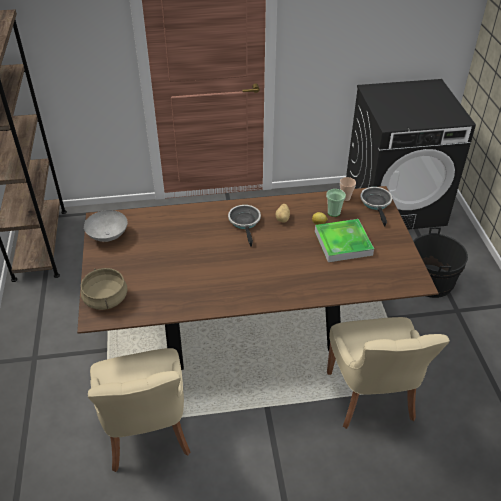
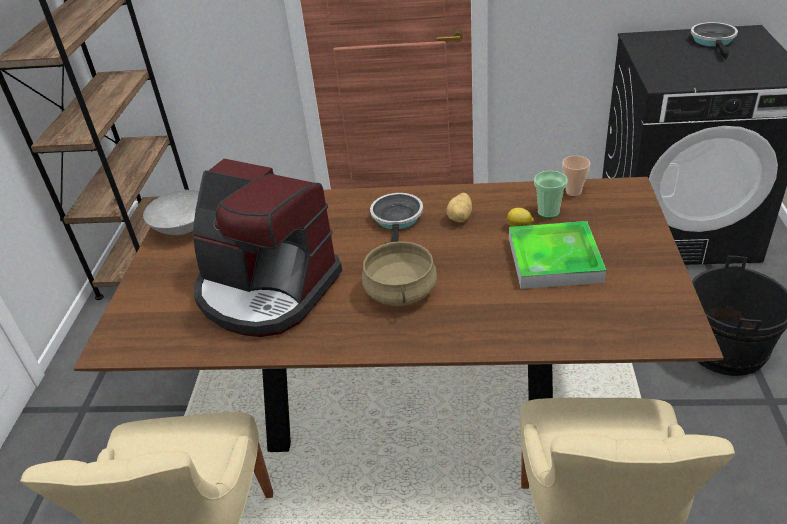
camera: 15 degrees right, 5 degrees down
(105, 299) = (139, 320): beige cooking pot -> beige cooking pot (400, 291)
(179, 274) = (266, 291): none -> coffee machine
(376, 204) = (625, 202): frying pan -> frying pan (713, 41)

